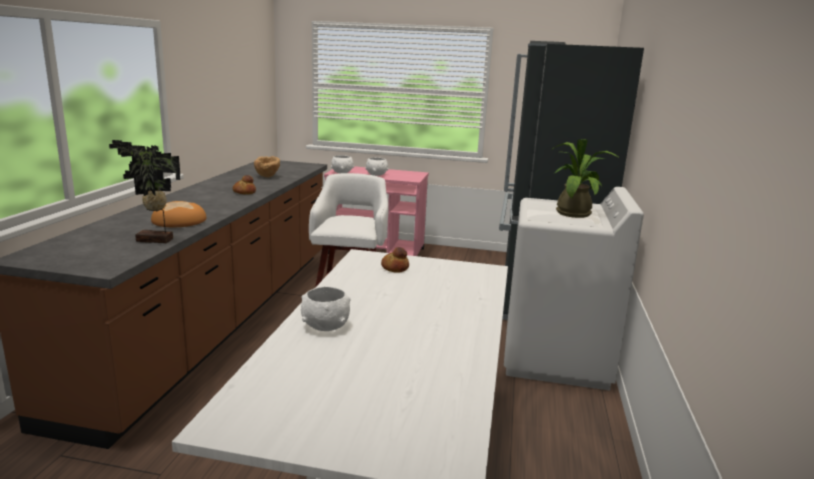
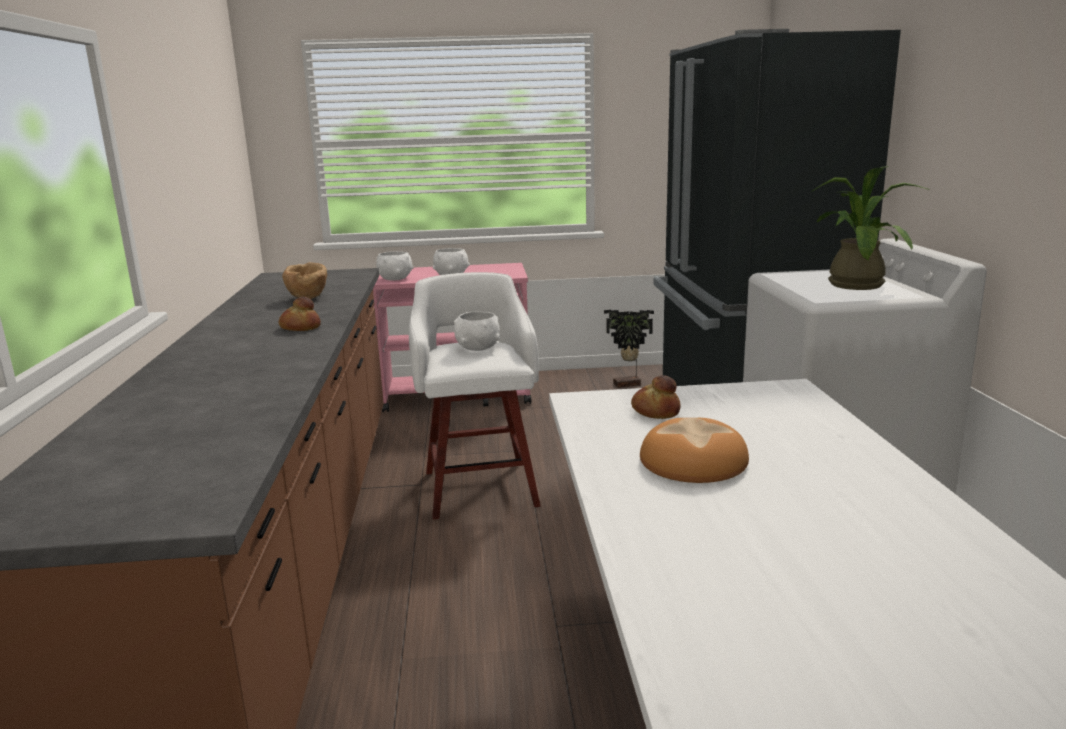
camera: 15 degrees left, 0 degrees up
(154, 241) = (239, 438): potted plant -> potted plant (628, 385)
(179, 221) = (243, 393): bread -> bread (693, 461)
(325, 326) = (677, 537): white bowl -> white bowl (477, 348)

